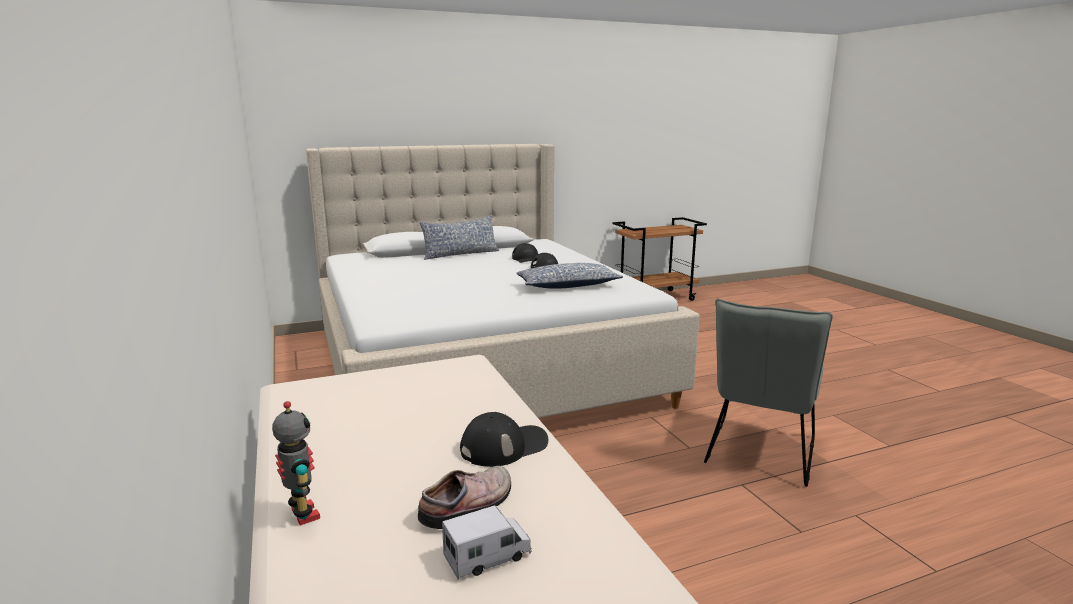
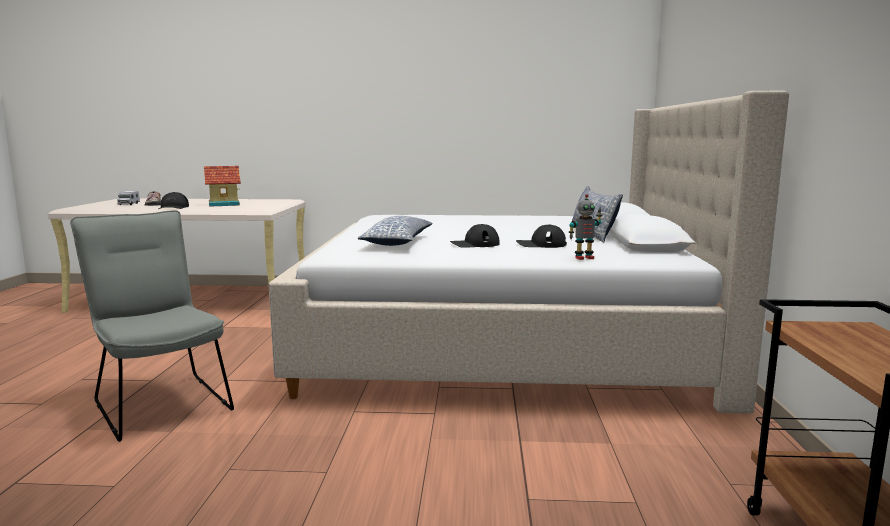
camera: 115 degrees right, 5 degrees down
(302, 515) = (192, 199): toy robot -> toy robot (584, 258)
(407, 419) = (223, 204): none -> toy house

